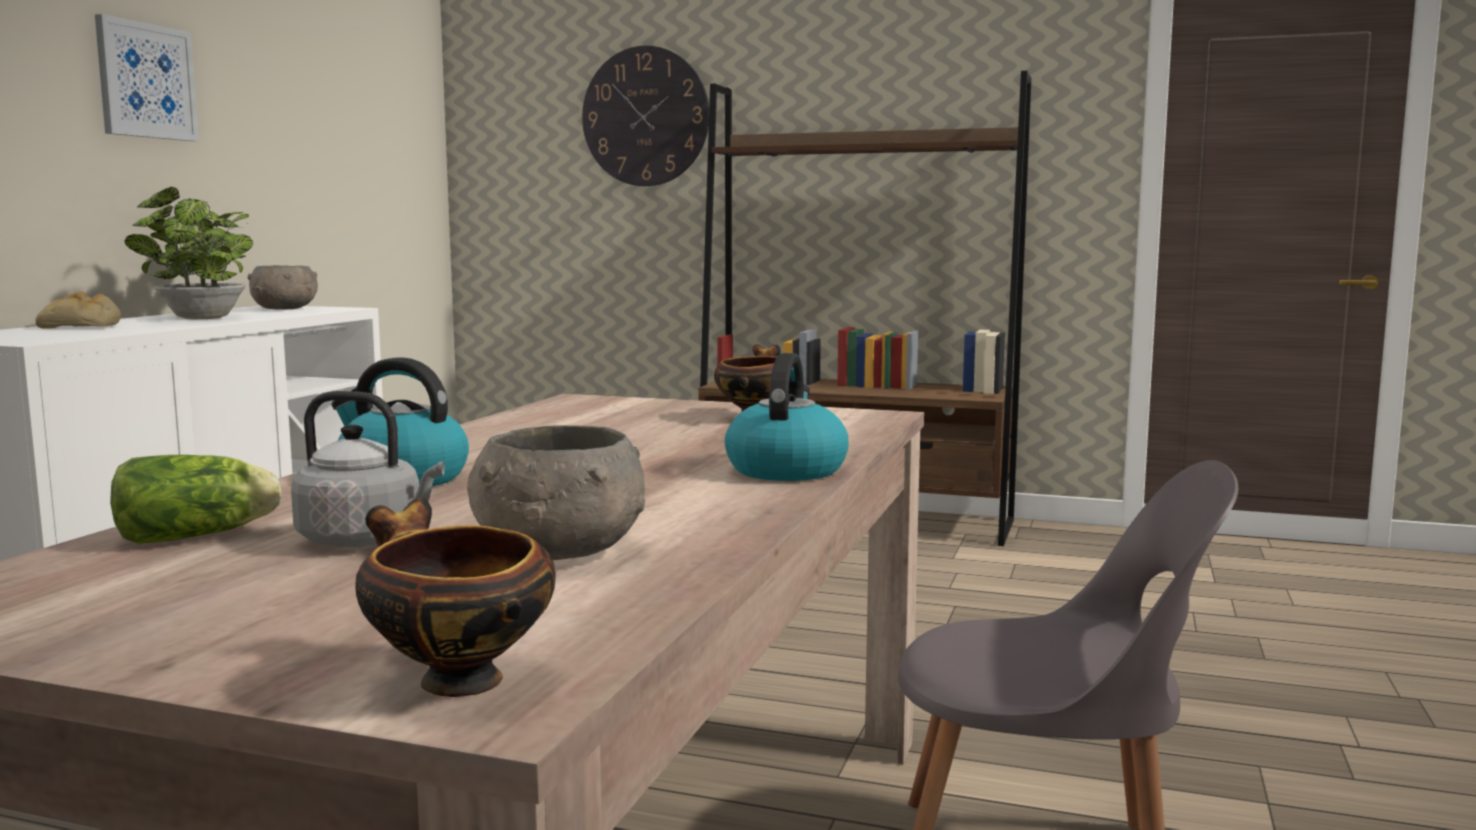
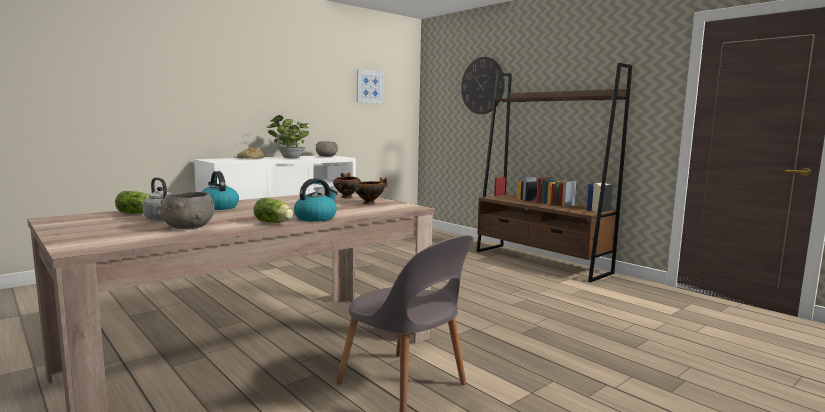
camera: 30 degrees right, 0 degrees up
(146, 81) = (288, 80): picture -> picture (369, 86)
(455, 680) = (85, 245): bowl -> bowl (346, 197)
(738, 497) = (274, 222): none -> lettuce

